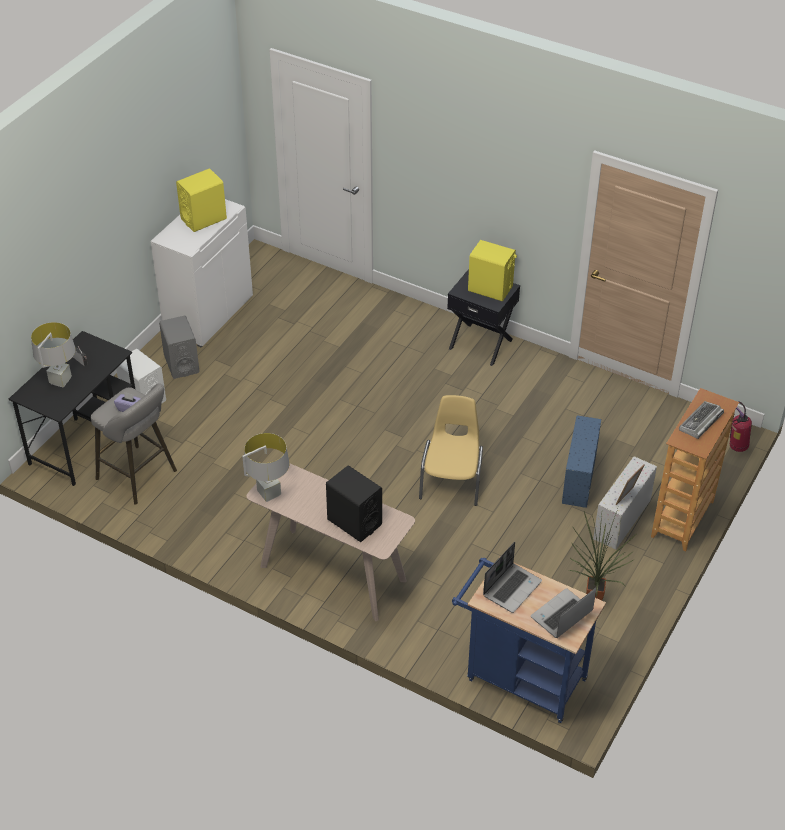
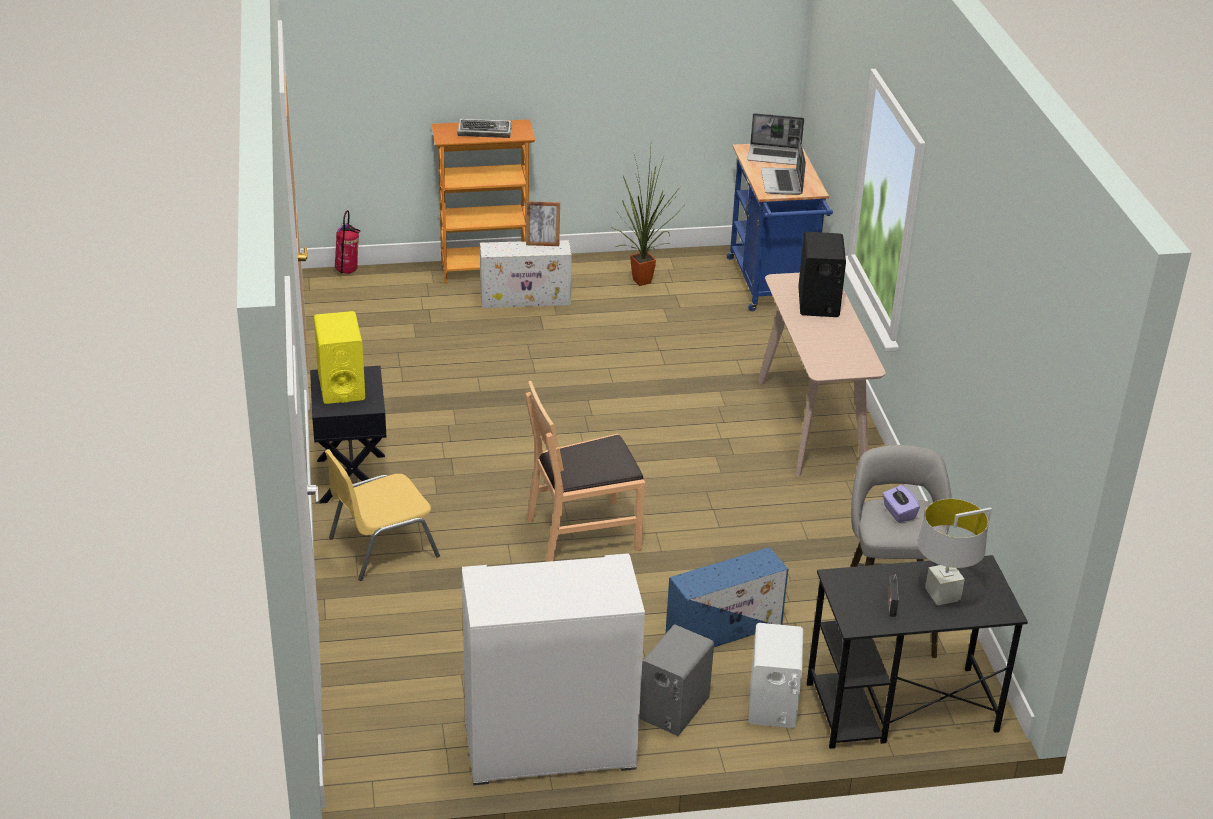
camera: 130 degrees left, 10 degrees down
(204, 219) = (536, 588): yellow speaker -> none
(269, 494) = (861, 363): grey table lamp -> none
(340, 406) = (583, 532): none -> brown chair
(452, 479) = (597, 408): yellow chair -> yellow chair (381, 547)
(512, 588) = (782, 183): laptop -> laptop turned 90 degrees counterclockwise
(579, 479) = (500, 338): blue storage box -> blue storage box (725, 629)

